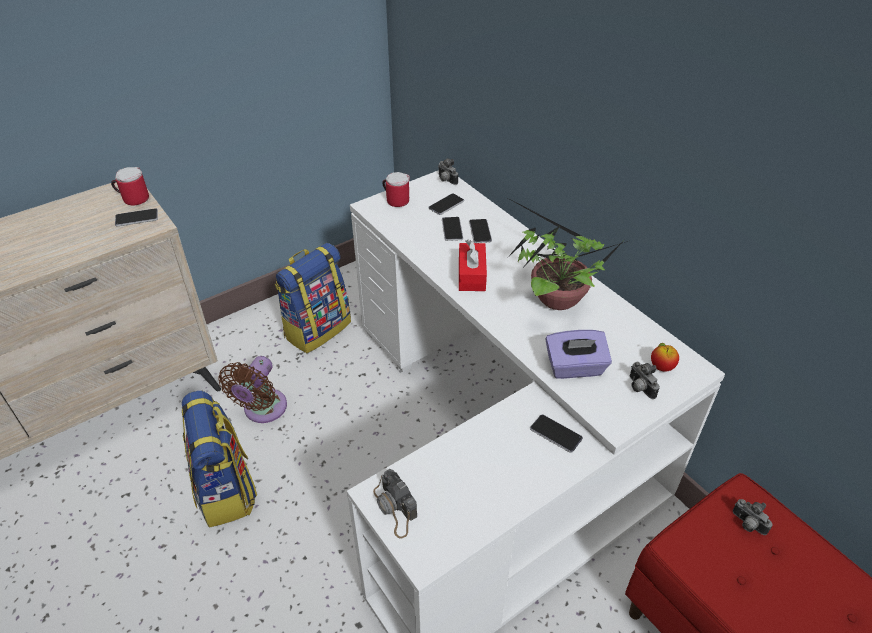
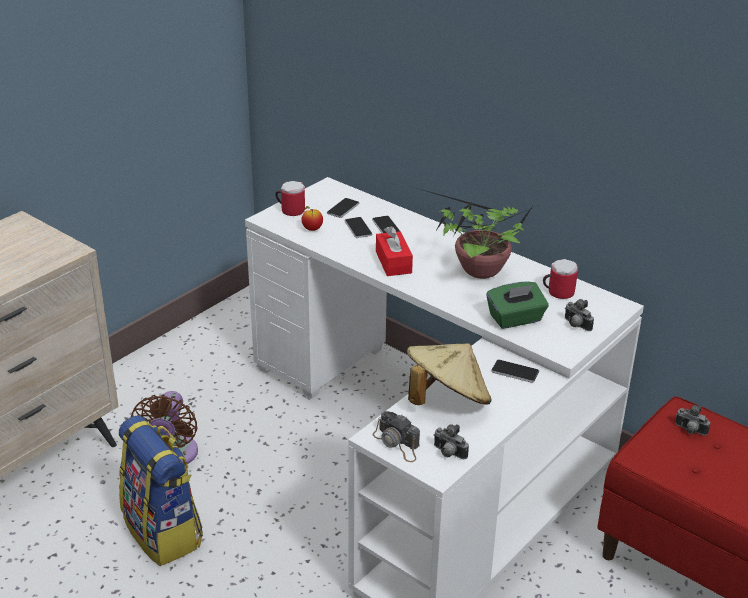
camera: 15 degrees left, 10 degrees down
(133, 198) = (33, 231): mug -> mug (557, 292)
(137, 218) = (48, 247): phone -> none
(317, 329) = (202, 373): backpack -> none
(446, 180) = (333, 188): camera -> camera (448, 453)
(469, 458) = (446, 399): none -> beige hat
(575, 368) = (515, 319): purple tissue box -> green tissue box
(661, 367) = (589, 308): apple -> apple (312, 229)

